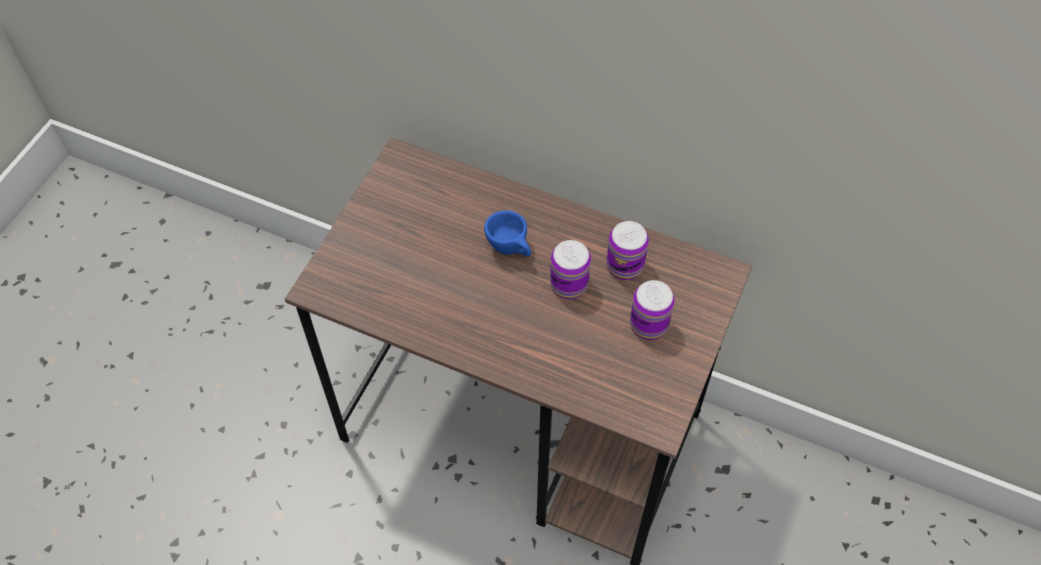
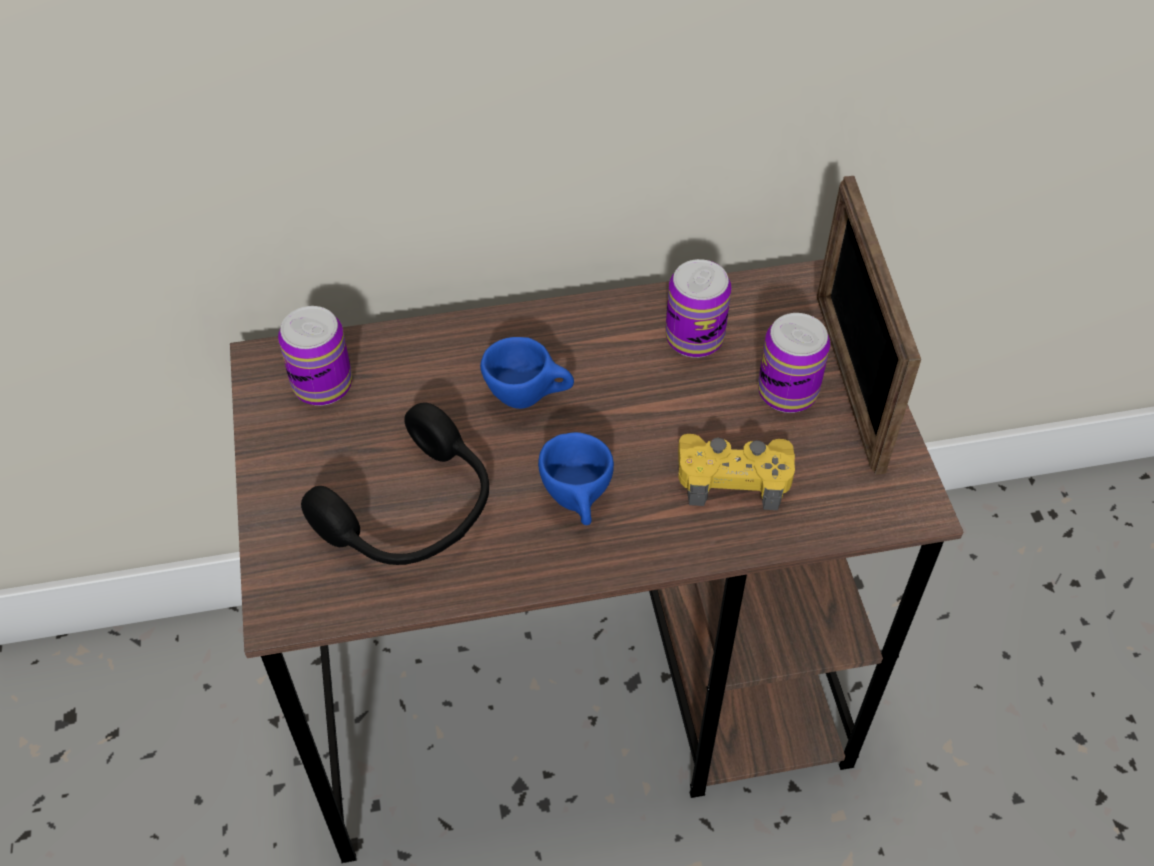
camera: 35 degrees left, 5 degrees down
(407, 276) = (413, 513): none -> black headphones
(490, 320) = (579, 504): none -> blue cup
(569, 285) = (644, 400): can -> can (322, 385)
(579, 353) = (733, 477): none -> yellow game controller
(688, 338) = (848, 380): none -> picture frame

